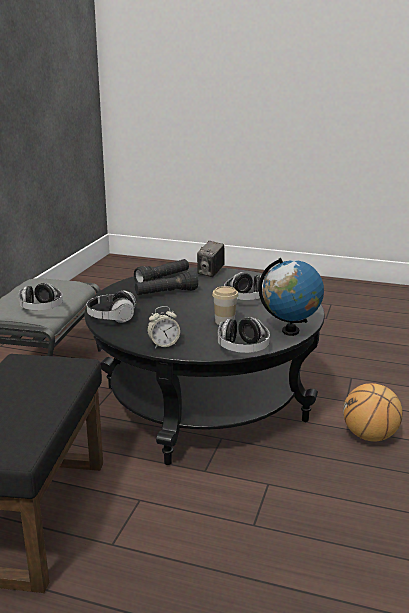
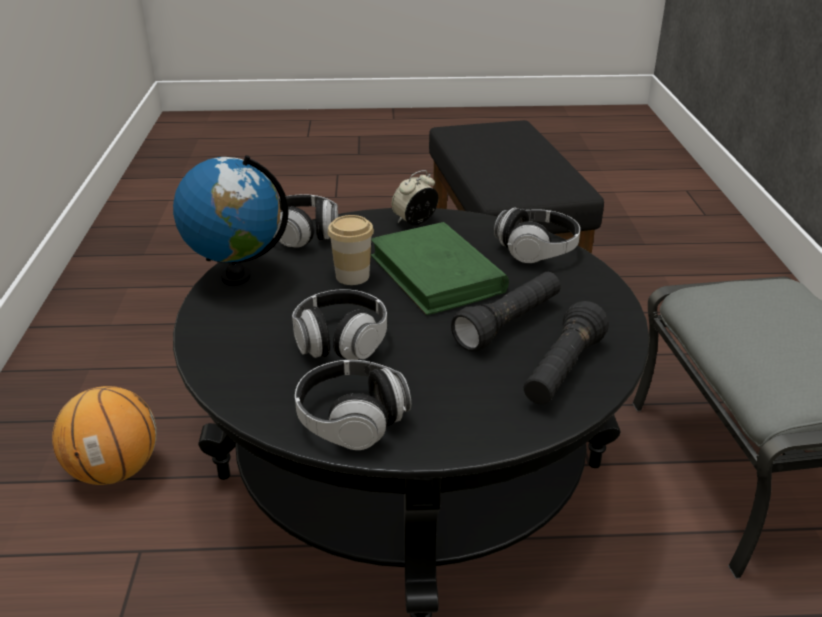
camera: 160 degrees right, 10 degrees up
(41, 309) = (717, 300): headphones -> headphones (351, 420)
(178, 315) = (437, 274): none -> green book
(210, 273) = (473, 427): camera -> none

